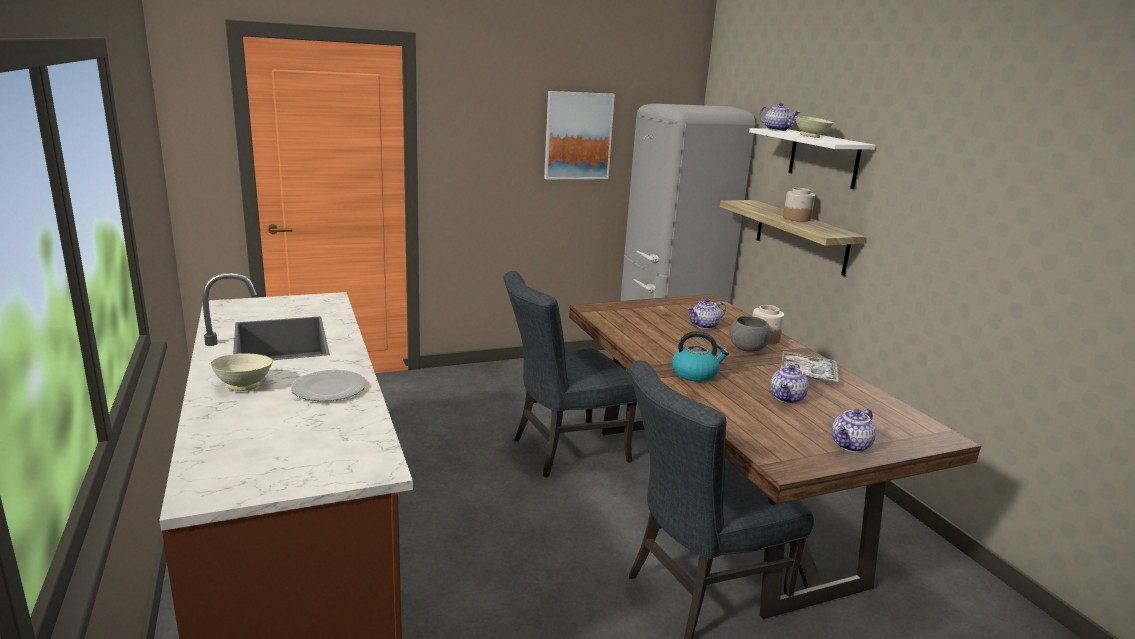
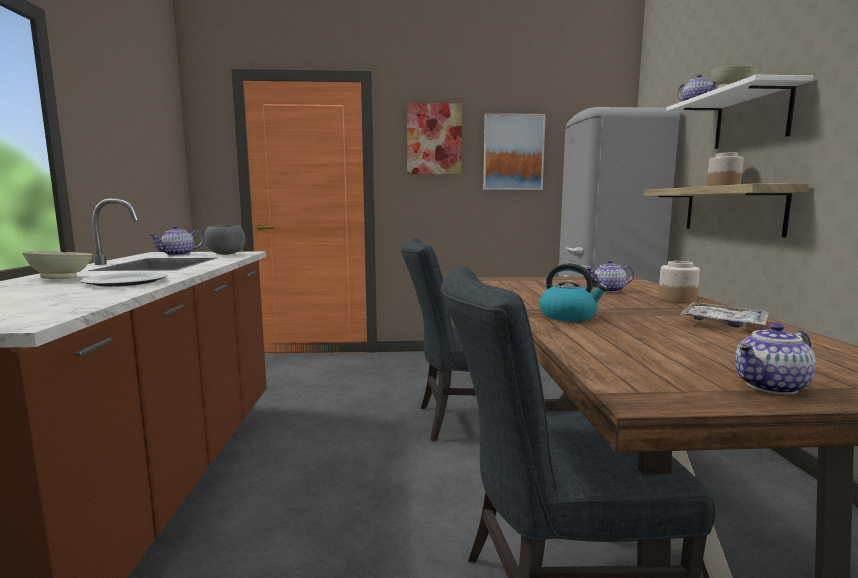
camera: 20 degrees right, 10 degrees down
(490, 119) = (434, 139): none -> picture
(746, 349) = (649, 305): grey bowl -> grey bowl (226, 254)
(787, 398) = (682, 339): teapot -> teapot (178, 254)

